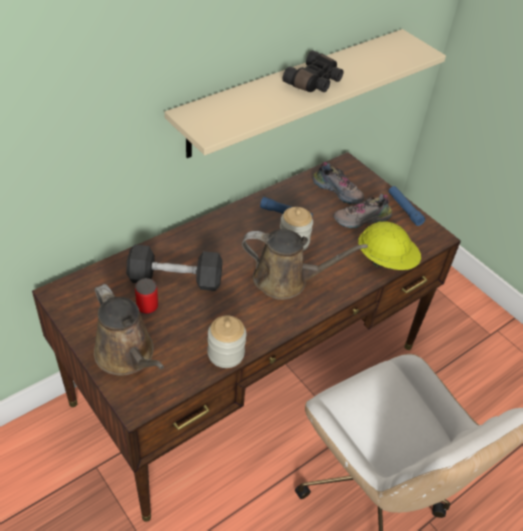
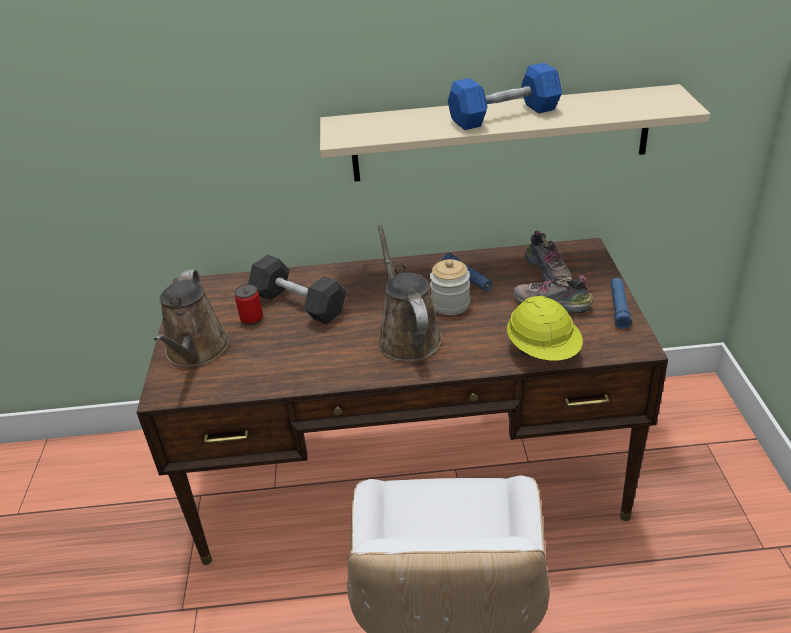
camera: 40 degrees right, 10 degrees down
(225, 353) = (282, 380): jar -> none
(286, 280) = (407, 336): brown watering can -> brown watering can turned 150 degrees counterclockwise
(315, 82) = (504, 115): black binoculars -> blue dumbbell

